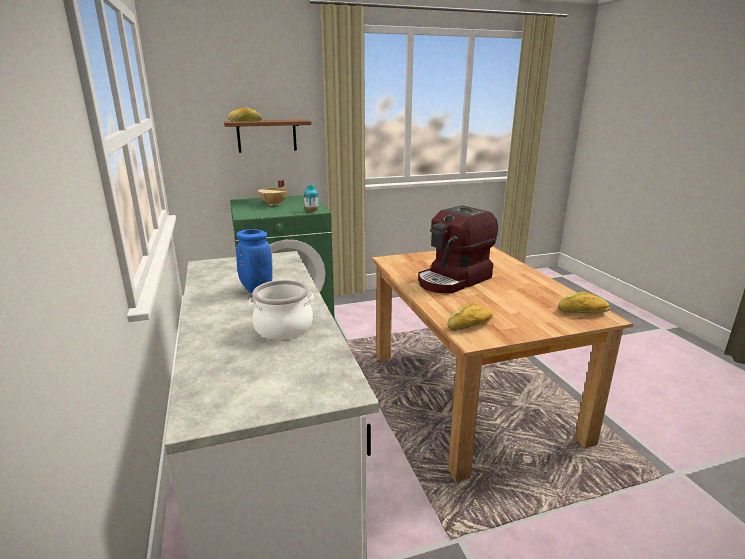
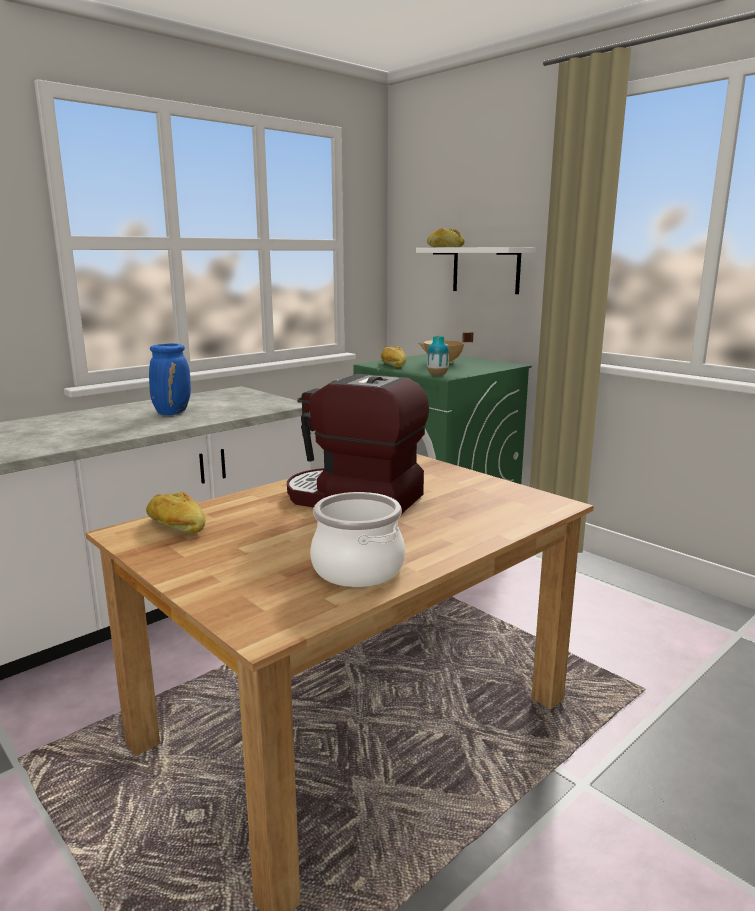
camera: 65 degrees right, 5 degrees down
(267, 136) = (486, 270): brown shelf -> white shelf
(283, 328) = (72, 434): cooking pot -> cooking pot (357, 569)
(582, 312) = (280, 606): bread -> bread (392, 365)

